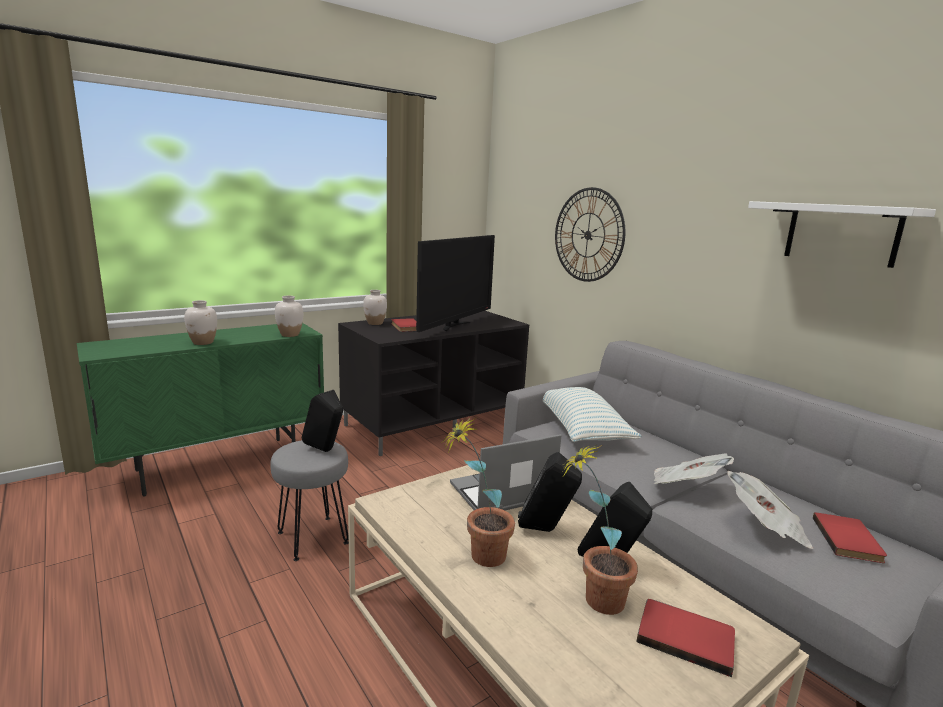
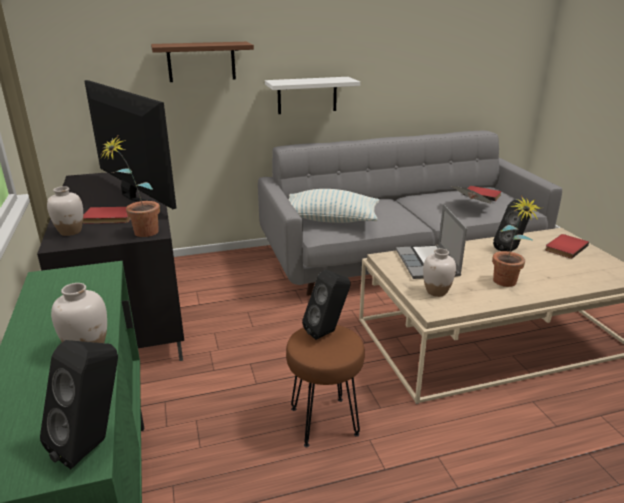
camera: 70 degrees left, 10 degrees up
(290, 335) = (105, 280): white vase -> white vase (436, 291)
(313, 537) = (323, 421): grey stool -> brown stool
(546, 530) = (476, 259): black speaker -> black speaker (94, 443)
(588, 235) = (201, 61): wall clock -> brown shelf
(592, 598) = (540, 261): potted plant -> potted plant (140, 234)
(686, 486) = (421, 212): newspaper -> none
(841, 233) = (404, 36): white shelf -> white shelf (307, 95)

